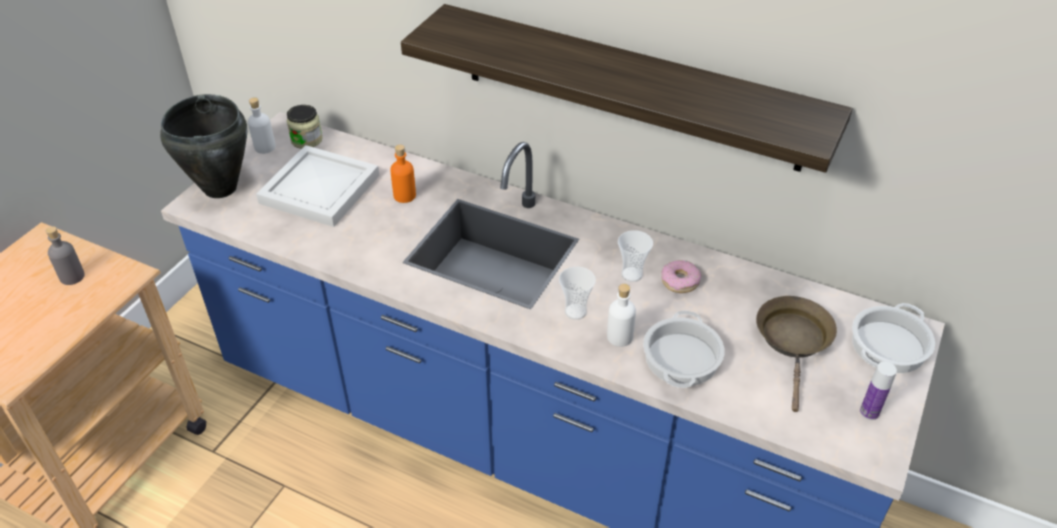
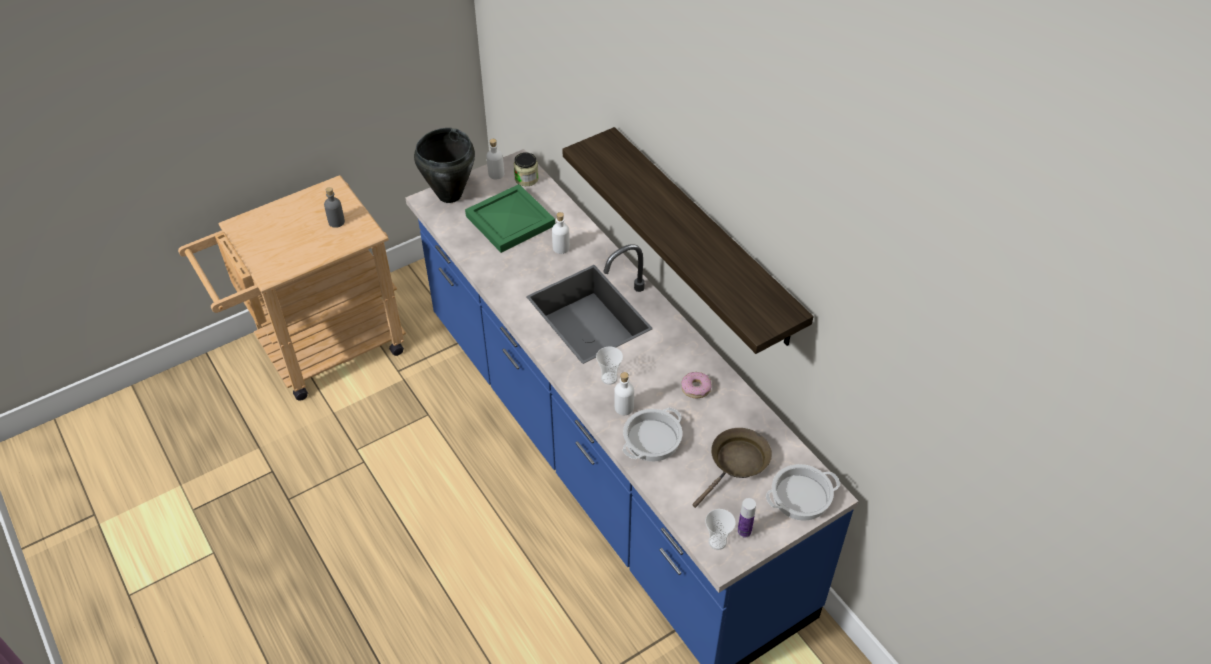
camera: 30 degrees right, 5 degrees up
(319, 188) = (510, 220): white tray -> green tray
(404, 195) = (561, 248): orange bottle -> white bottle
(632, 274) = (667, 369): cup -> cup (717, 542)

